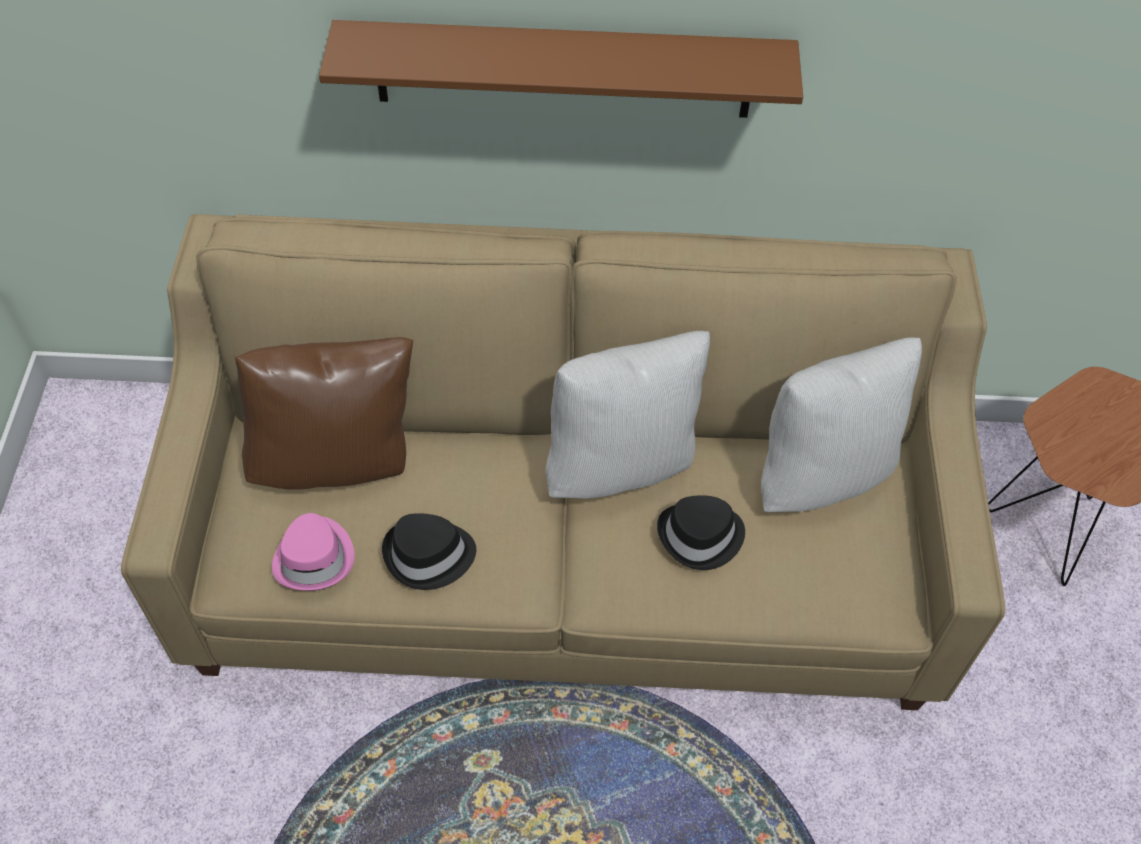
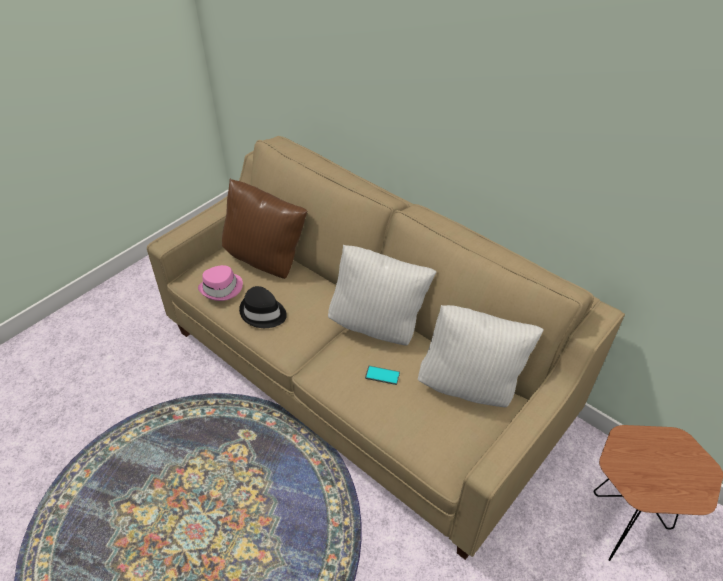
camera: 40 degrees right, 10 degrees down
(564, 69) = (432, 114): brown shelf -> none
(701, 536) = (382, 375): black hat -> phone

